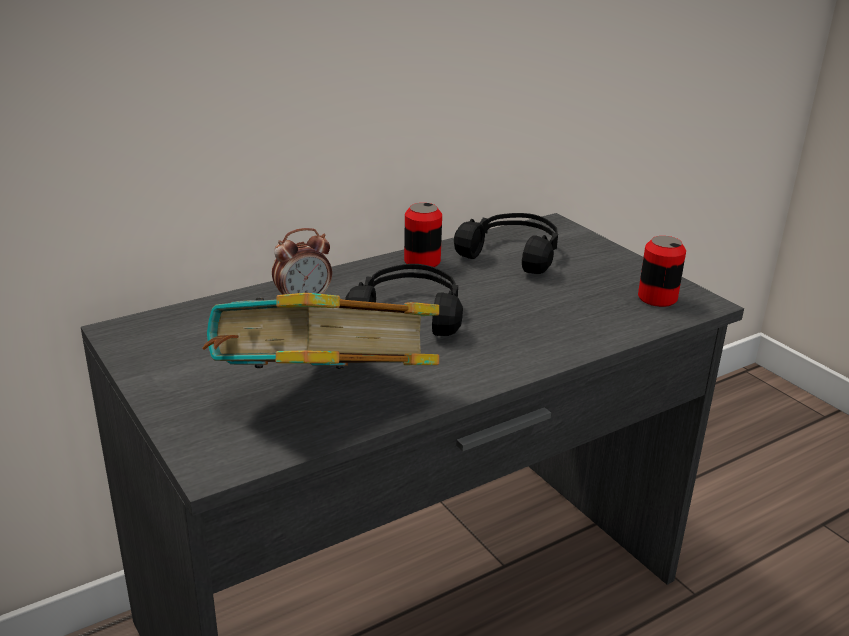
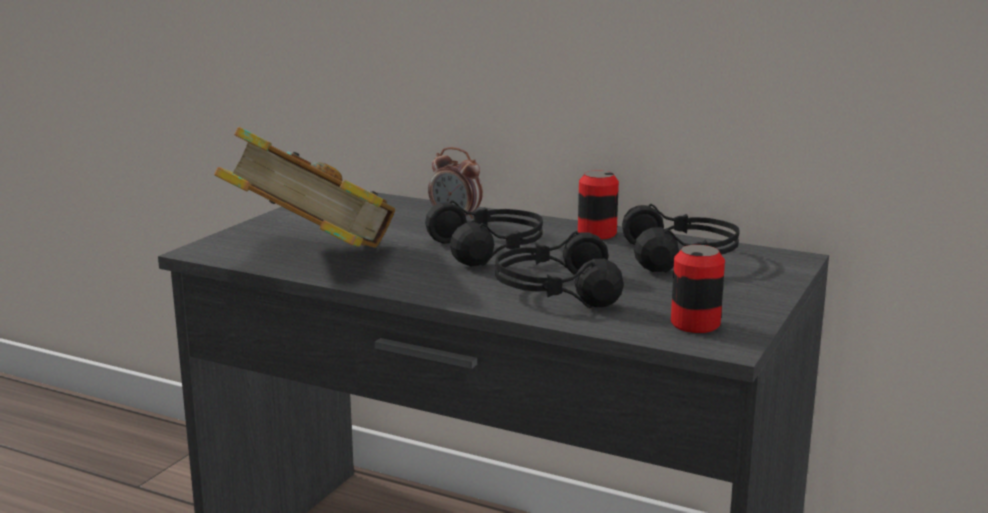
camera: 60 degrees right, 10 degrees down
(543, 321) = (555, 291): none -> black headphones

